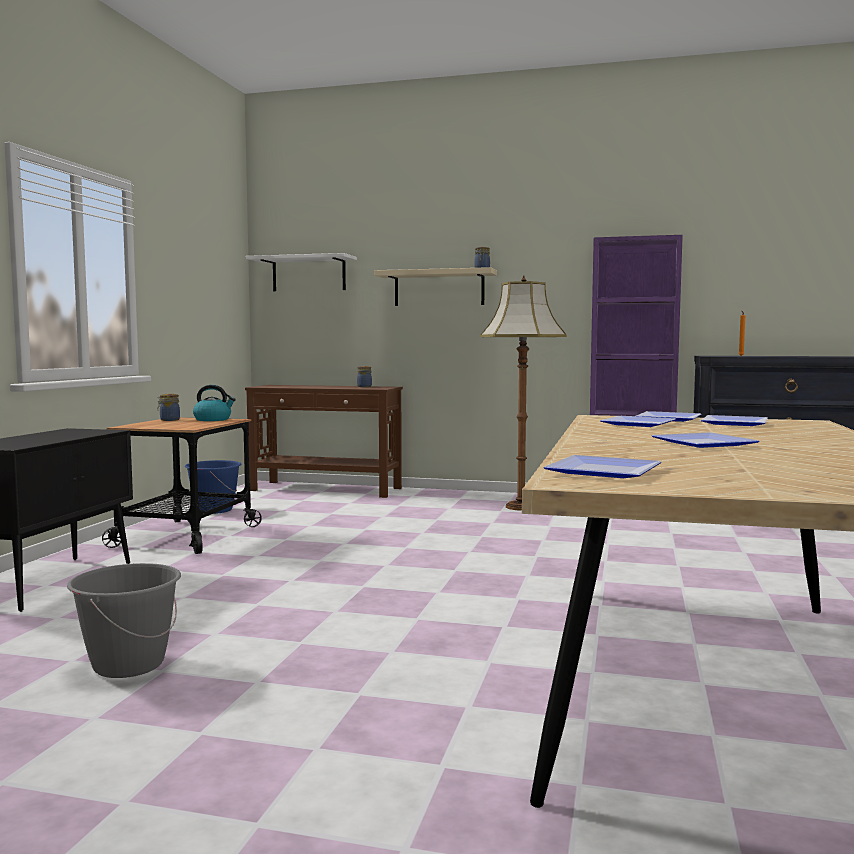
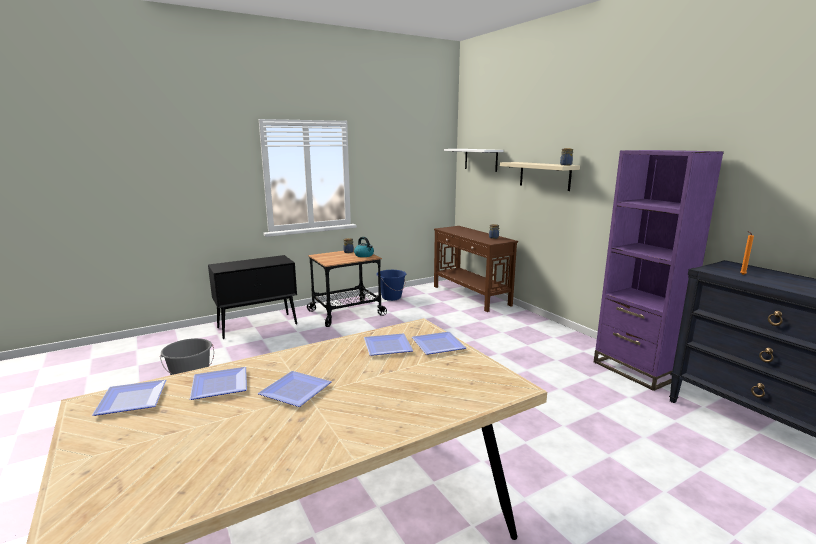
camera: 45 degrees right, 10 degrees up
(520, 507) = (548, 345): floor lamp -> none
(732, 423) = (443, 368): plate -> plate (218, 385)

